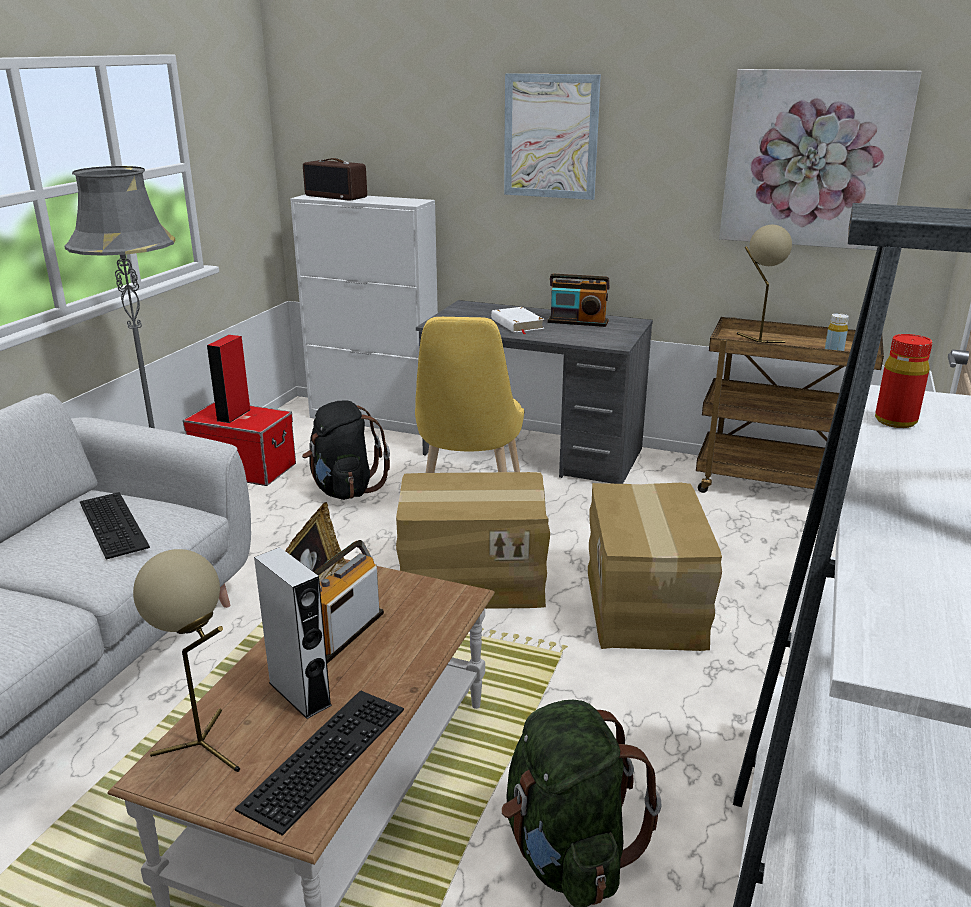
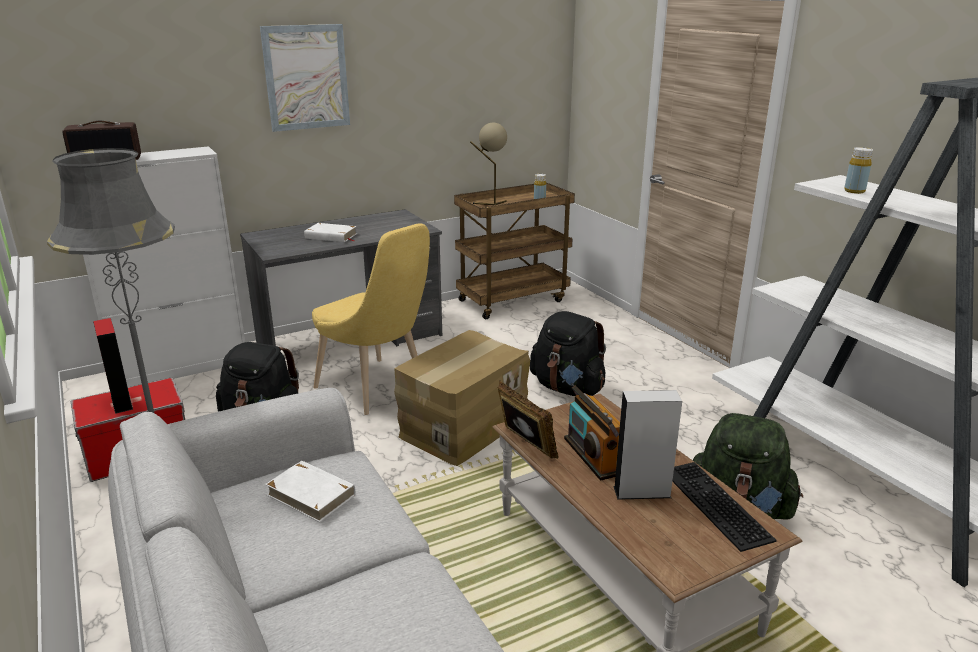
camera: 50 degrees left, 0 degrees up
(116, 524) = (311, 494): keyboard -> white book
(205, 747) = (666, 544): beige table lamp -> none
(577, 322) = (366, 223): radio -> none
(646, 605) = (567, 388): cardboard box -> black backpack
(813, 160) = (491, 76): picture -> none
(895, 421) = (854, 191): red bottle -> yellow bottle

